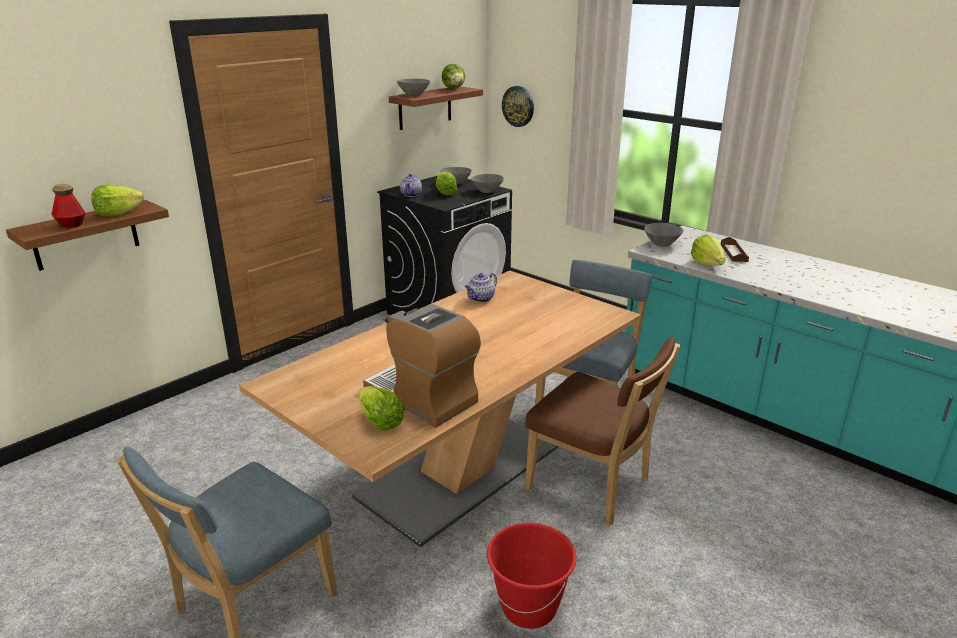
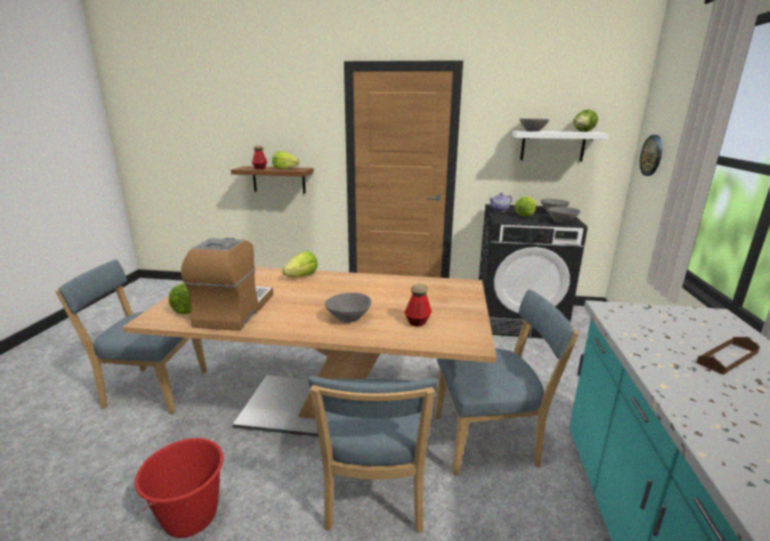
camera: 55 degrees right, 5 degrees down
(425, 108) = (552, 146): brown shelf -> white shelf
(481, 299) = (412, 285): teapot -> none
(557, 321) = (417, 322): none -> bottle
(593, 486) = (374, 494): brown chair -> blue chair
(661, 244) = (641, 311): grey bowl -> grey bowl (348, 318)
(707, 264) = (647, 348): lettuce -> lettuce (302, 276)

